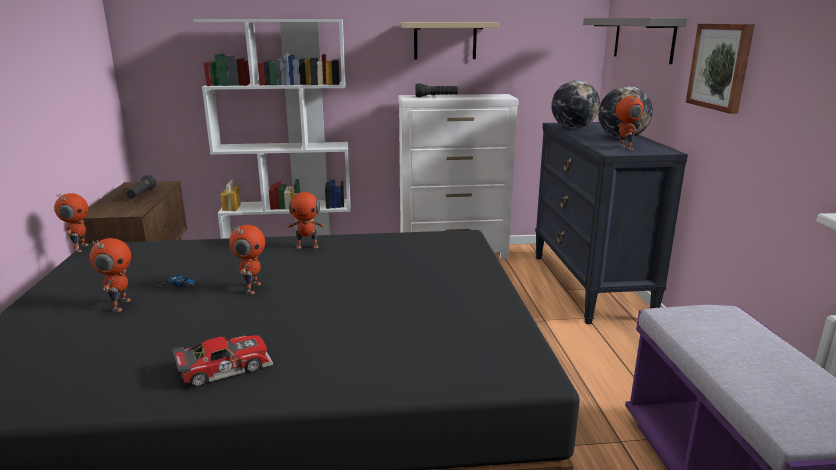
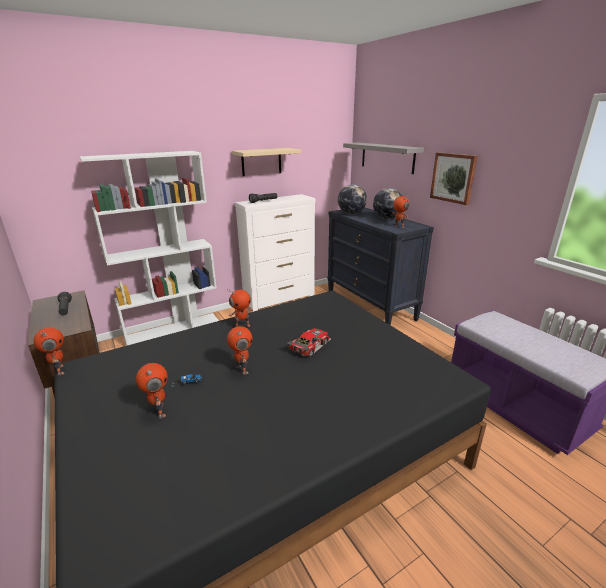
camera: 25 degrees left, 5 degrees up
(224, 366) = (293, 435): toy car -> toy car (308, 346)

